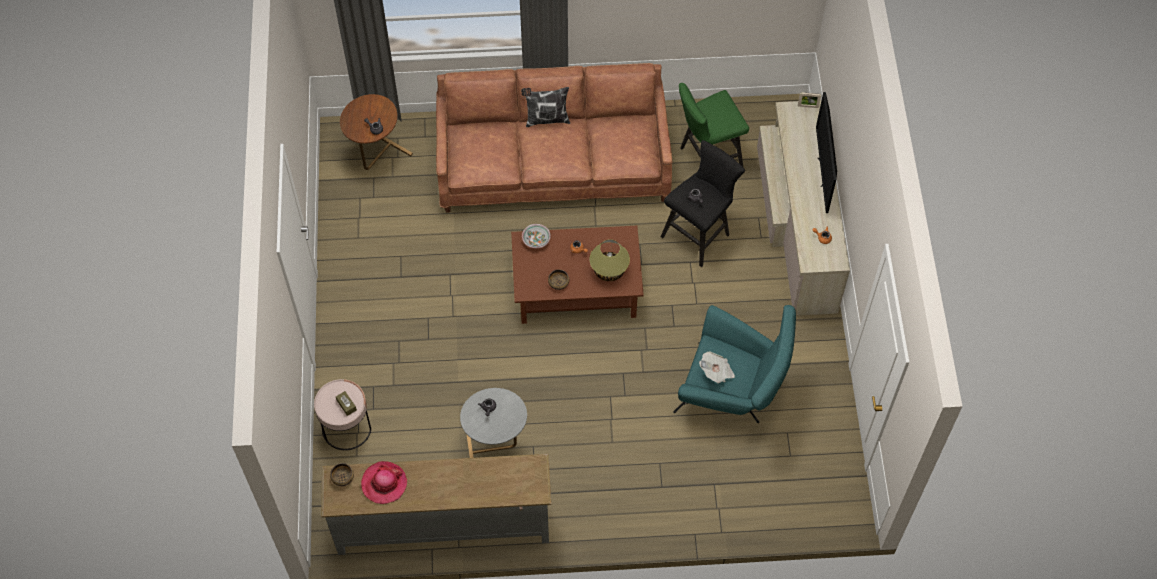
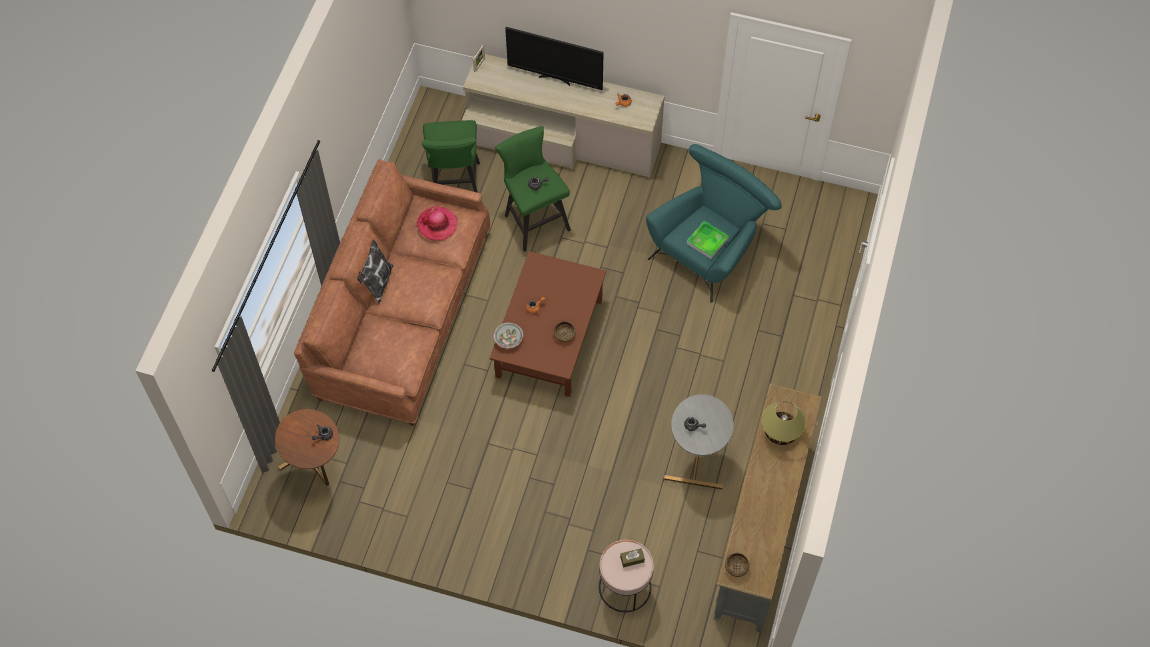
camera: 70 degrees left, 0 degrees up
(384, 483) = (755, 532): hat -> hat (437, 224)
(609, 270) = (568, 289): table lamp -> table lamp (780, 431)
(699, 234) = (534, 220): black stool -> green stool
(716, 372) = (707, 241): newspaper -> tray

